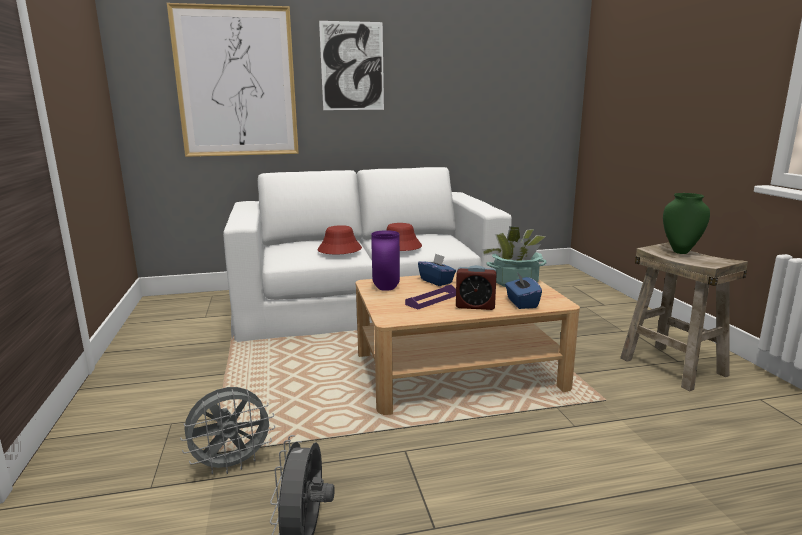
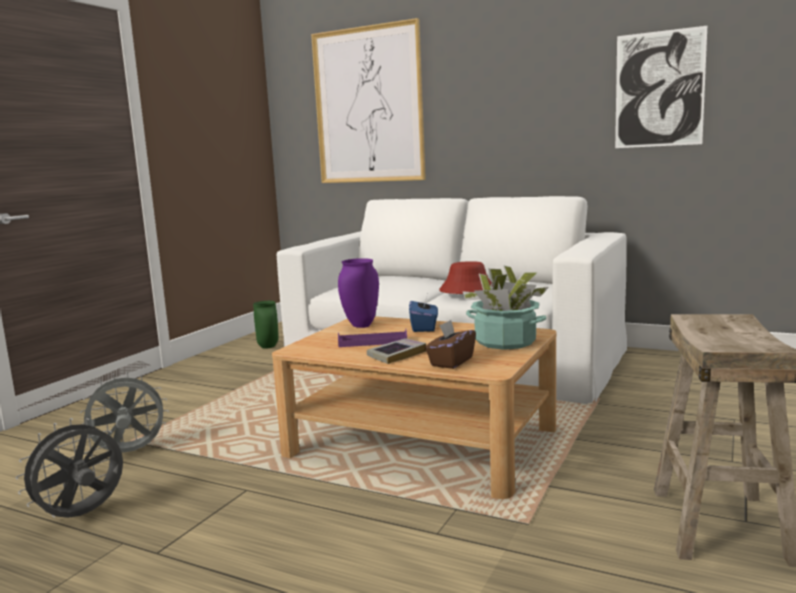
camera: 40 degrees right, 5 degrees down
(232, 464) = (129, 453): grey fan -> grey fan turned 150 degrees clockwise
(339, 249) = (402, 286): red hat -> none
(352, 66) = (485, 76): picture -> picture (659, 89)
(475, 306) = (397, 355): alarm clock -> book
(521, 303) = (451, 362): blue tissue box -> brown tissue box
(680, 252) = (730, 328): green vase -> green vase (267, 347)

